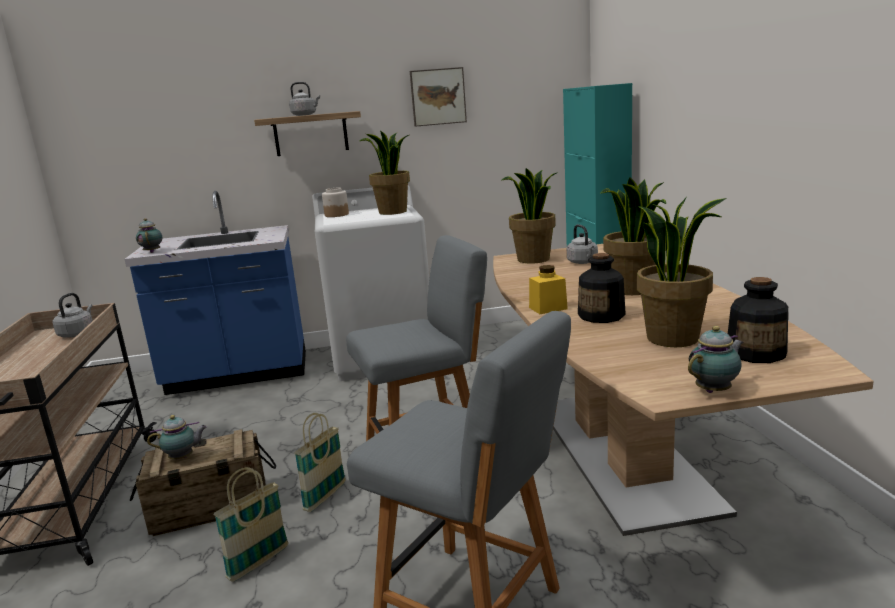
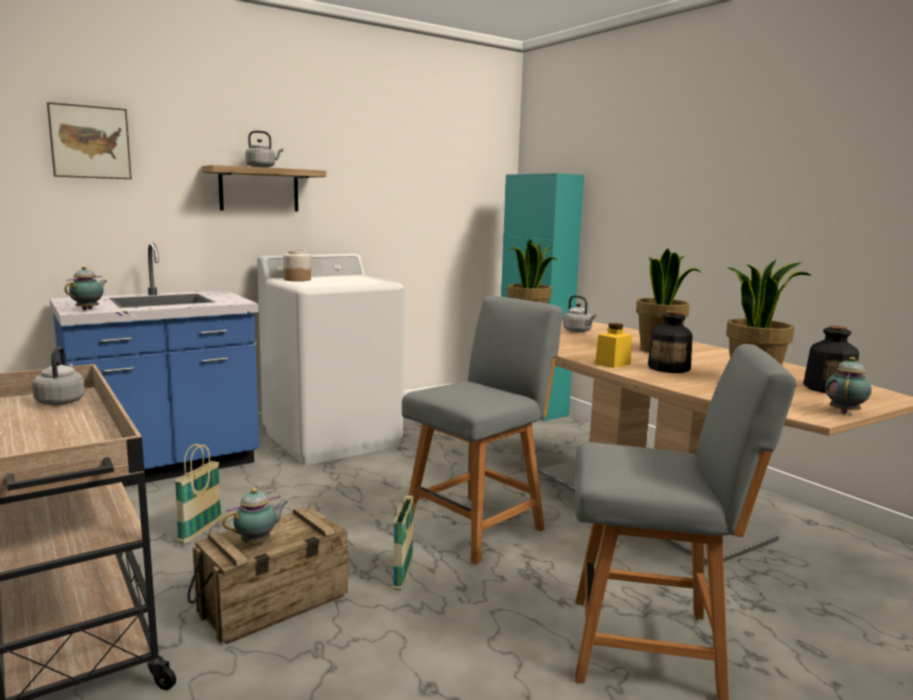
camera: 25 degrees left, 5 degrees down
(152, 252) = (89, 309): teapot -> teapot turned 60 degrees clockwise
(259, 563) = (392, 647): basket -> basket (200, 531)
(393, 212) = (362, 279): potted plant -> none
(437, 97) = (389, 167): picture -> picture (90, 142)

